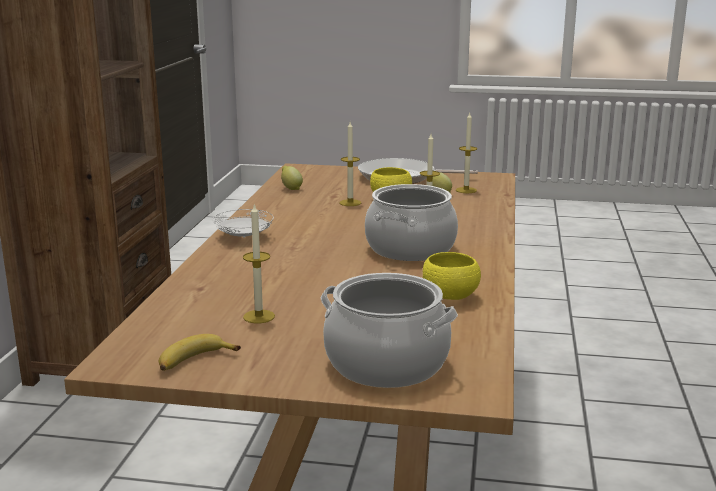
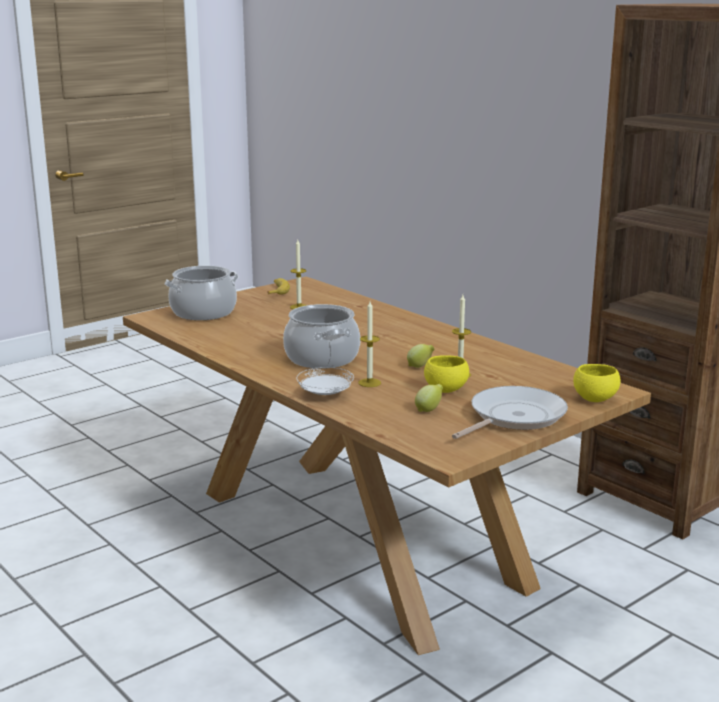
camera: 130 degrees right, 0 degrees up
(243, 237) = (429, 329): white plate -> white plate (325, 395)
(291, 188) = (538, 369): lemon -> lemon (420, 366)
(450, 296) = (235, 343): yellow bowl -> yellow bowl (595, 399)
(466, 190) = (423, 425): candle -> none

